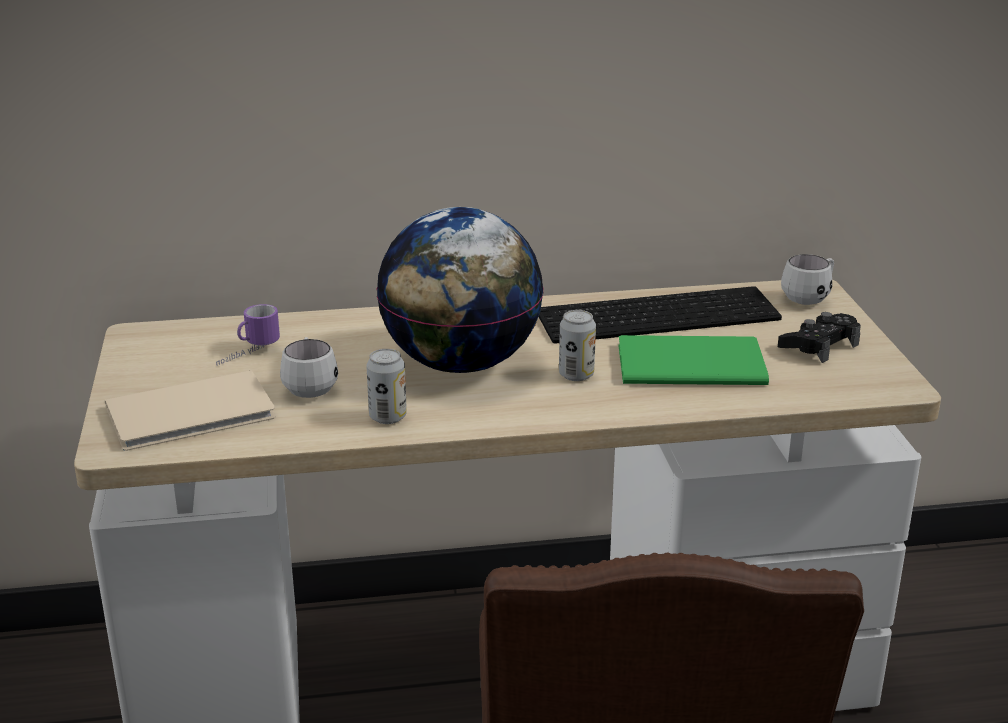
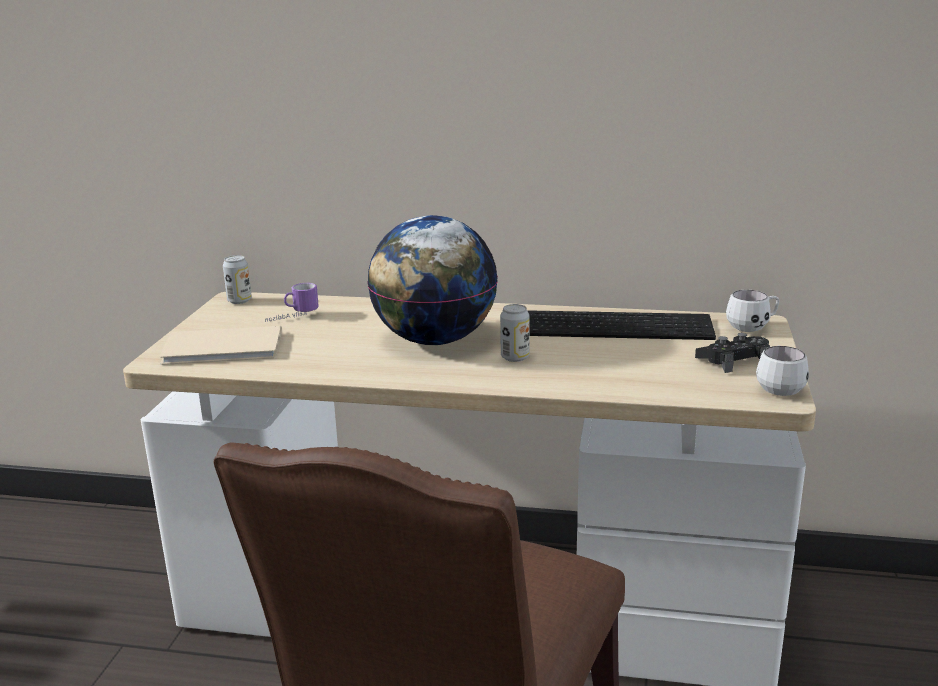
camera: 20 degrees right, 5 degrees down
(310, 386) = (316, 342): white mug -> white mug (779, 387)
(388, 417) = (352, 367): can -> can (239, 301)
(686, 363) = (609, 360): green book -> none

